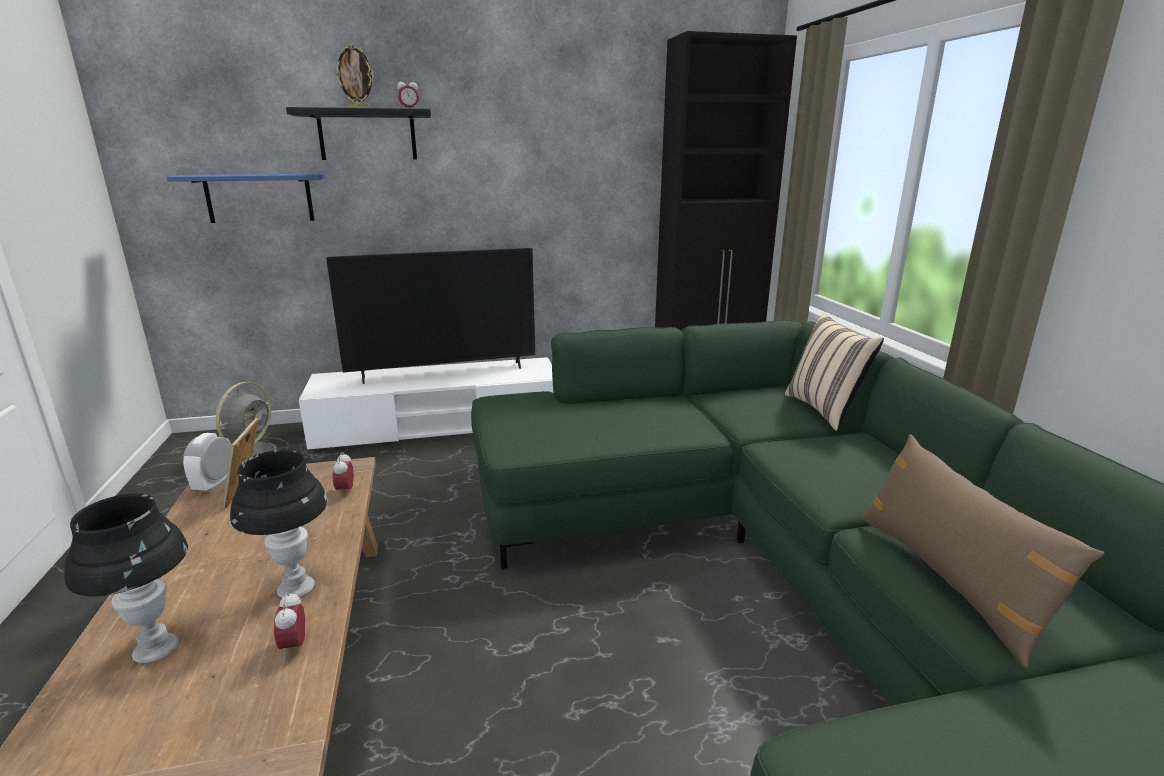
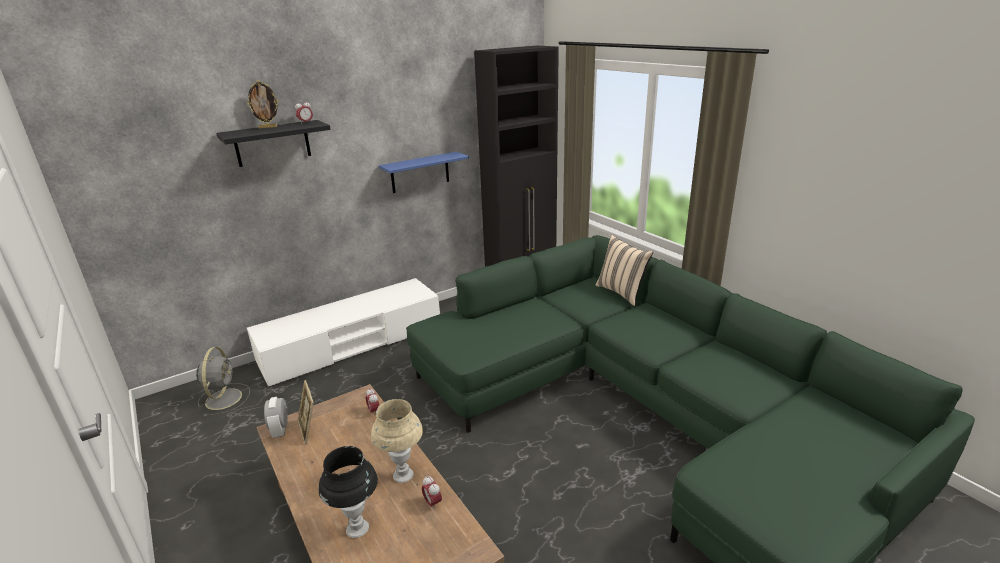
camera: 20 degrees left, 5 degrees up
(259, 198) = (192, 203): blue shelf -> blue shelf (420, 172)
(296, 588) = (403, 475): black table lamp -> beige table lamp
(443, 372) = (350, 306): television -> none
(947, 579) = (718, 380): brown pillow -> none

